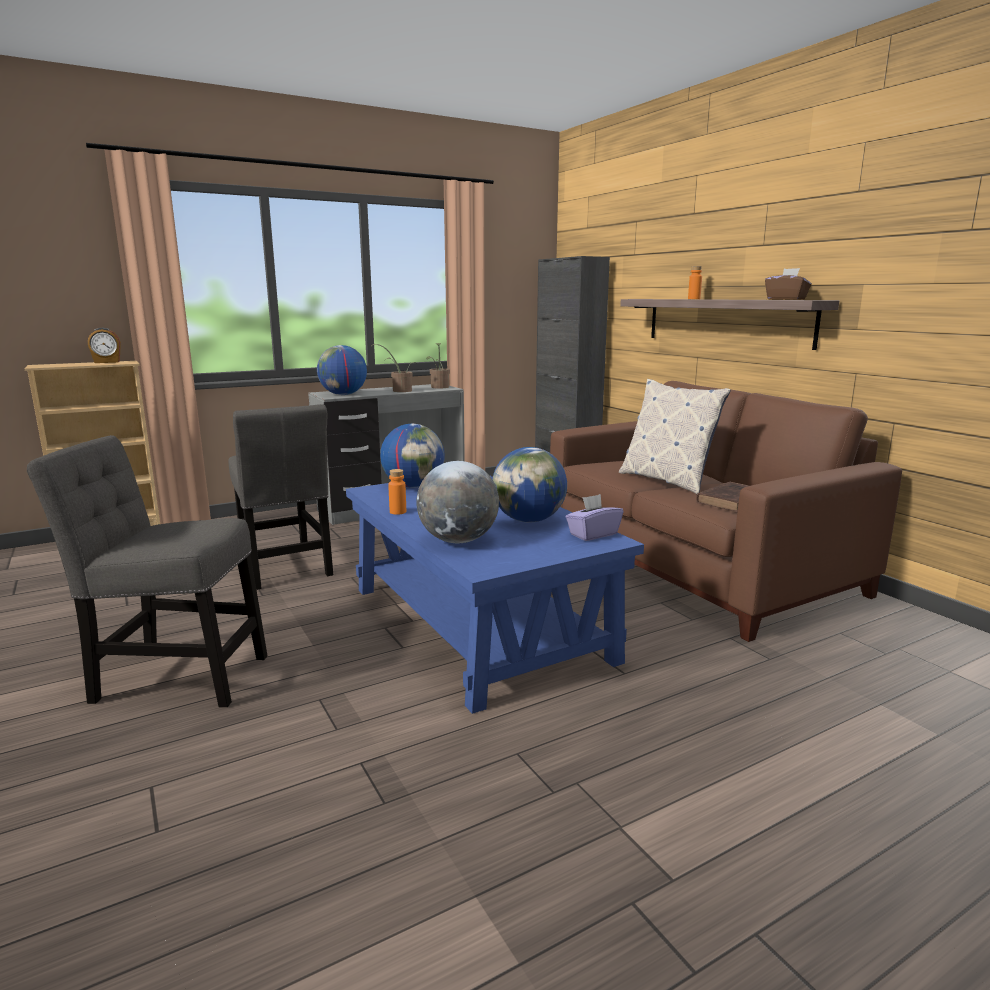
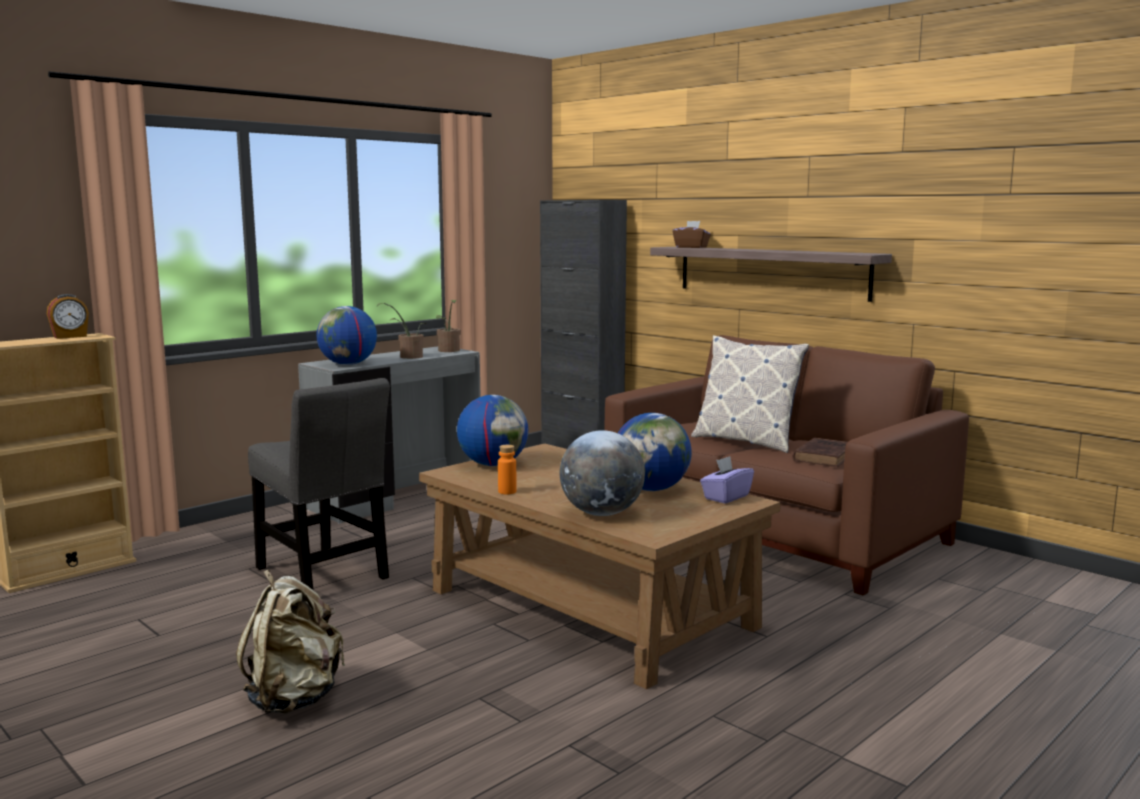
camera: 15 degrees left, 5 degrees down
(174, 677) = (294, 699): grey chair -> beige backpack
(478, 623) = (591, 608): blue coffee table -> brown coffee table
(694, 299) = (736, 249): orange bottle -> none
(786, 299) = (841, 252): brown tissue box -> brown tissue box (691, 247)

